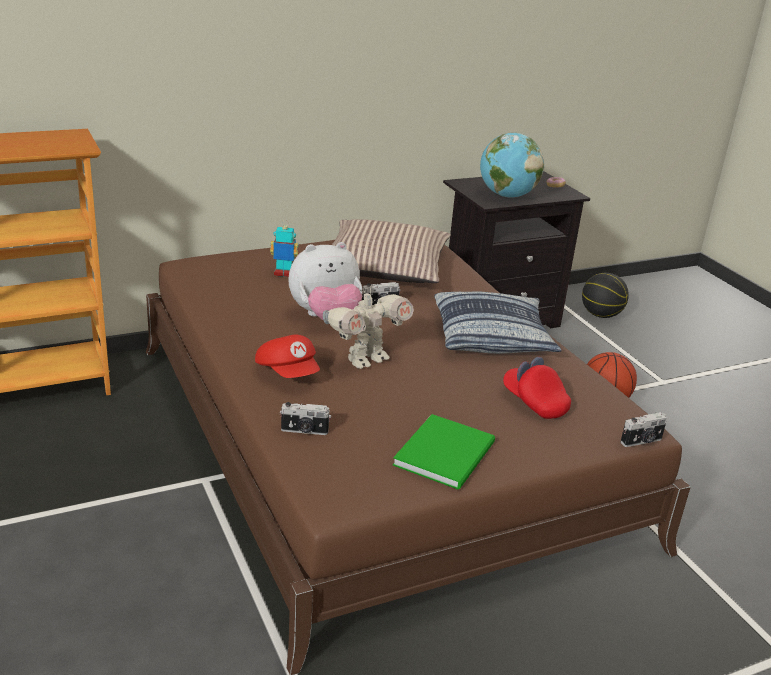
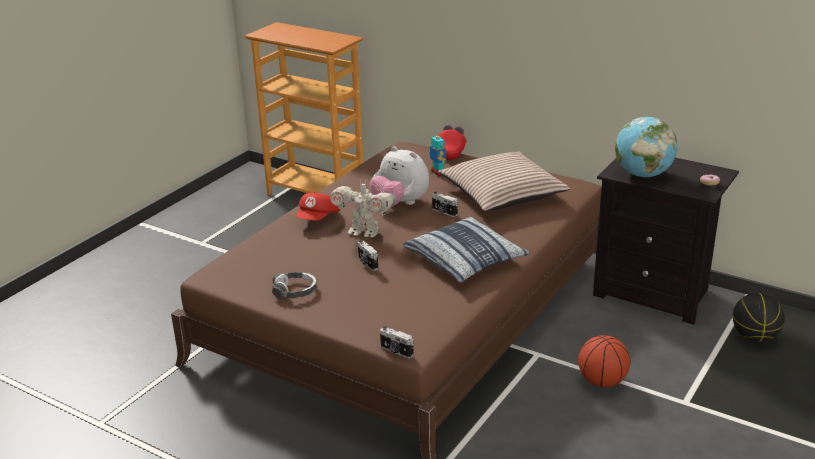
camera: 60 degrees right, 0 degrees up
(304, 431) = (266, 245): camera -> camera (367, 263)
(448, 453) = (295, 291): green book -> headphones
(534, 402) = (393, 300): red cap -> red cap (451, 152)

